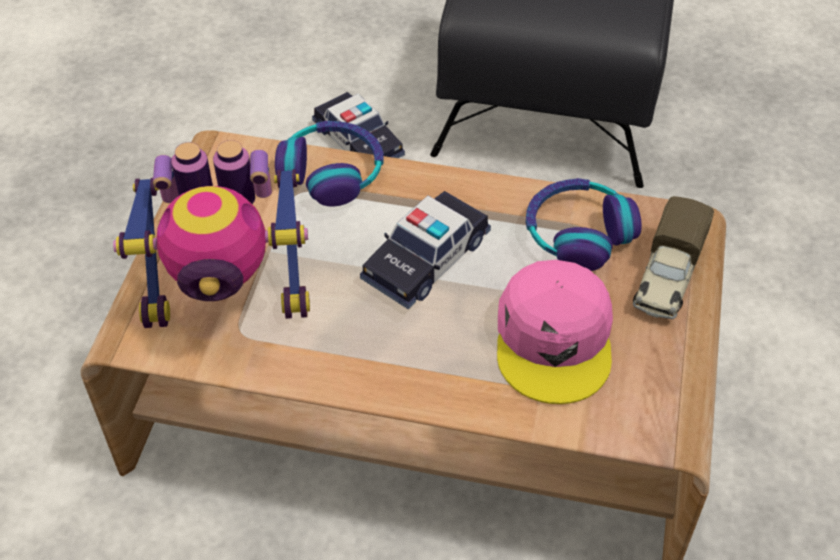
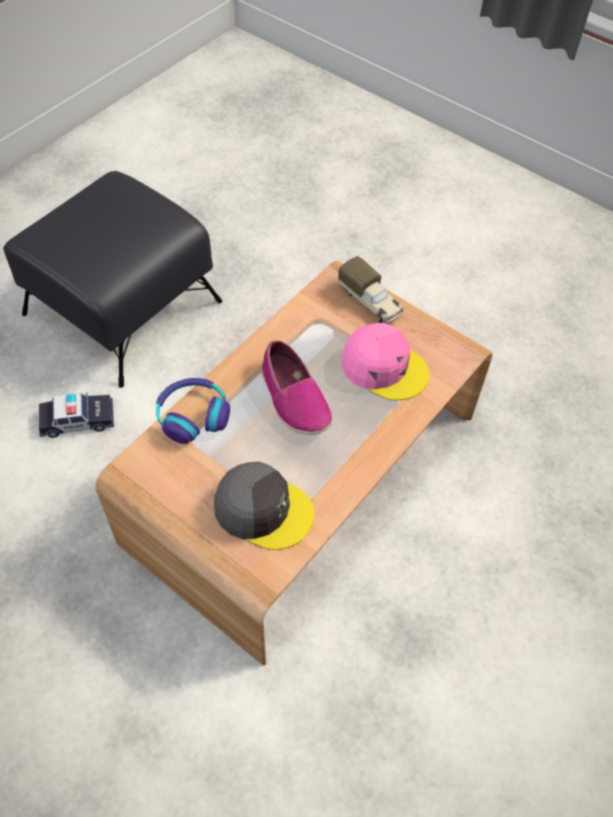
camera: 65 degrees left, 5 degrees up
(229, 298) = (263, 509): toy robot -> grey cap
(426, 259) = (294, 398): toy car -> shoe
(578, 233) = (318, 323): headphones -> none

